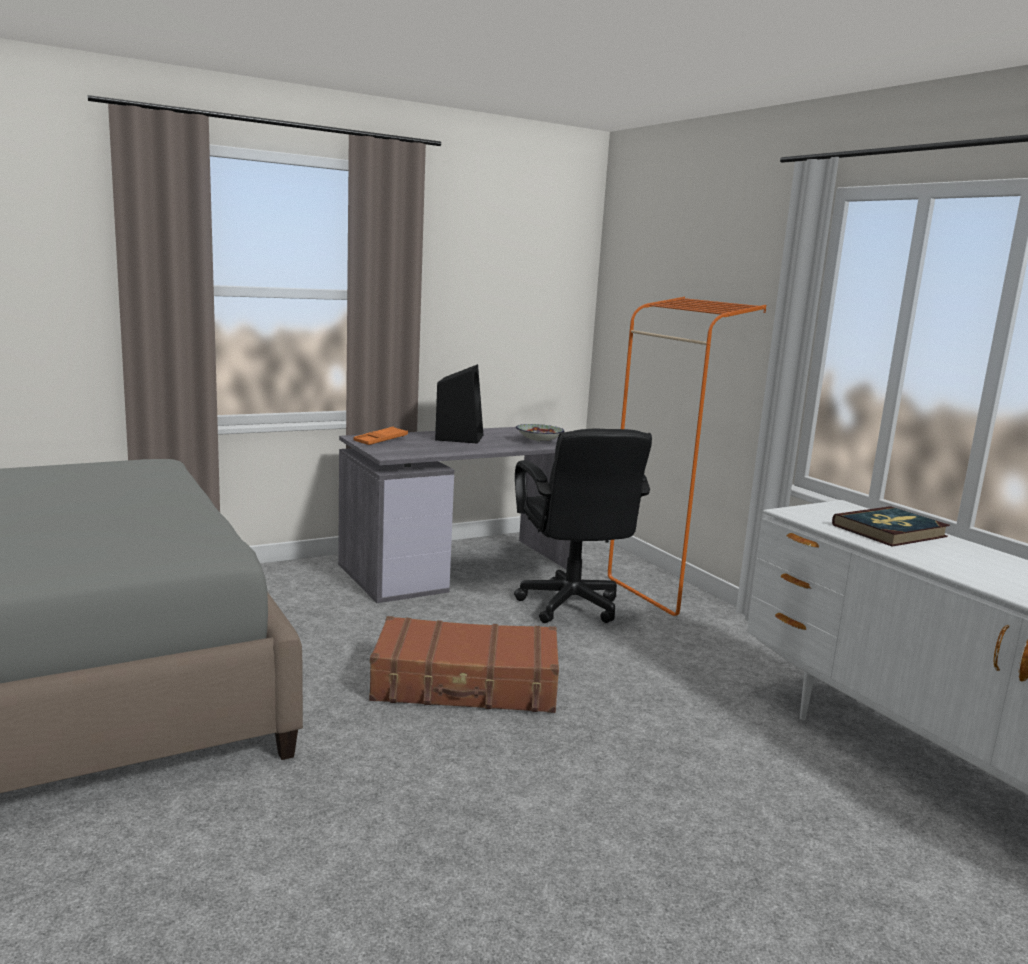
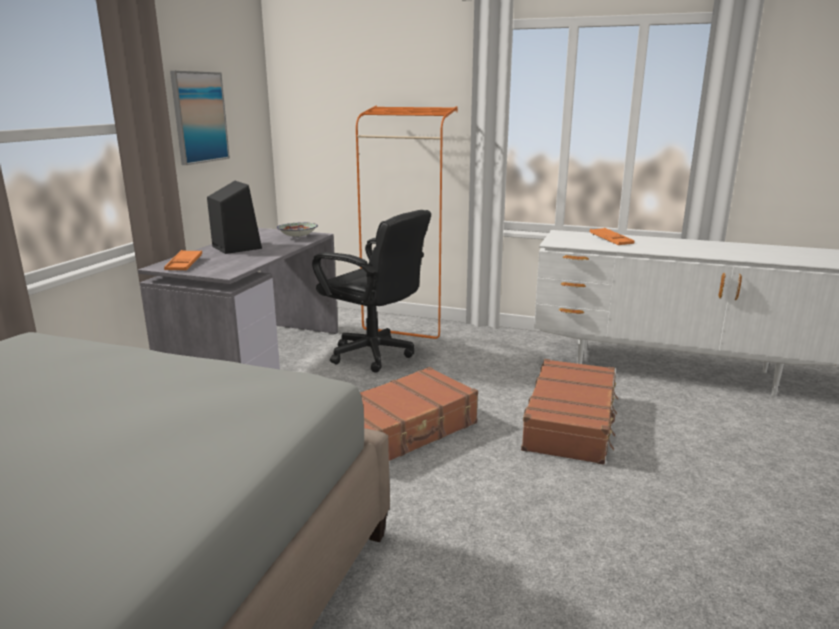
camera: 40 degrees left, 5 degrees up
(477, 293) = (199, 117): none -> picture
(667, 766) = (571, 423): none -> brown suitcase
(889, 531) = (611, 240): book -> orange tray

